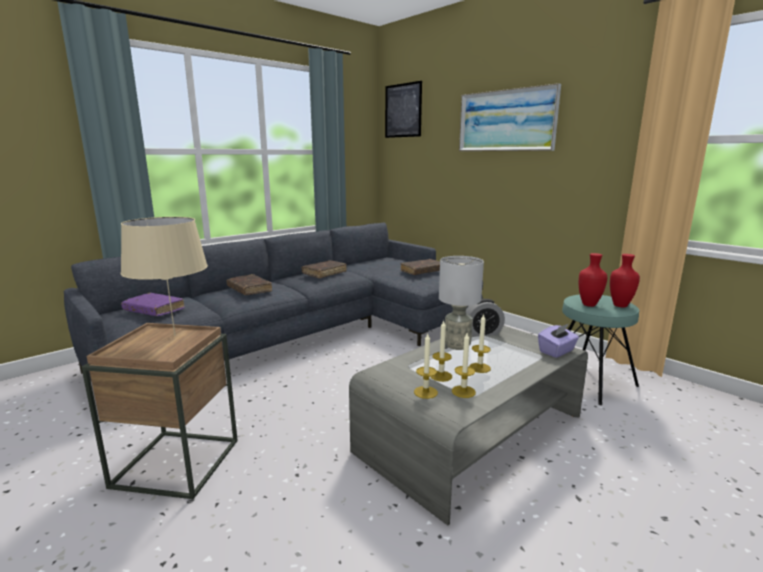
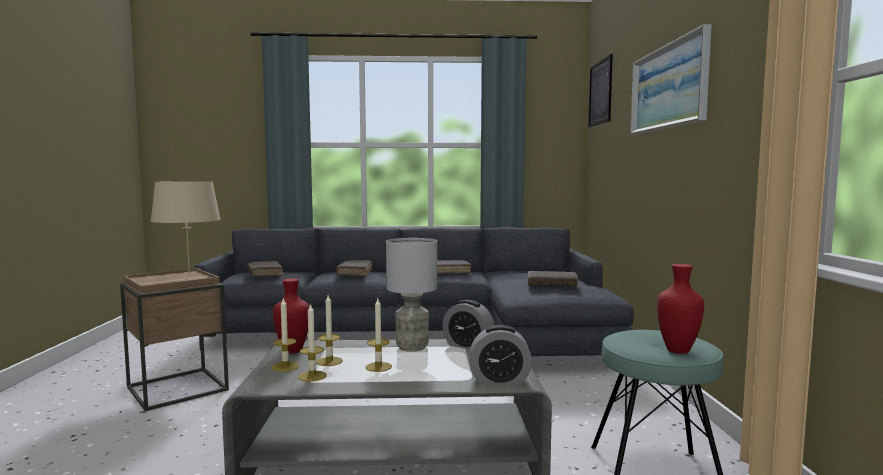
camera: 40 degrees right, 10 degrees down
(154, 310) = (264, 274): purple book -> brown book
(557, 351) = (499, 380): purple tissue box -> alarm clock
(589, 304) = (630, 340): red vase -> red vase (294, 350)

